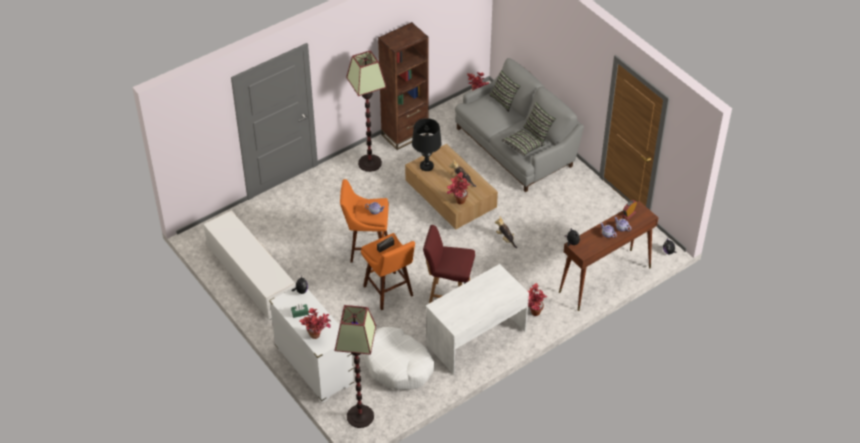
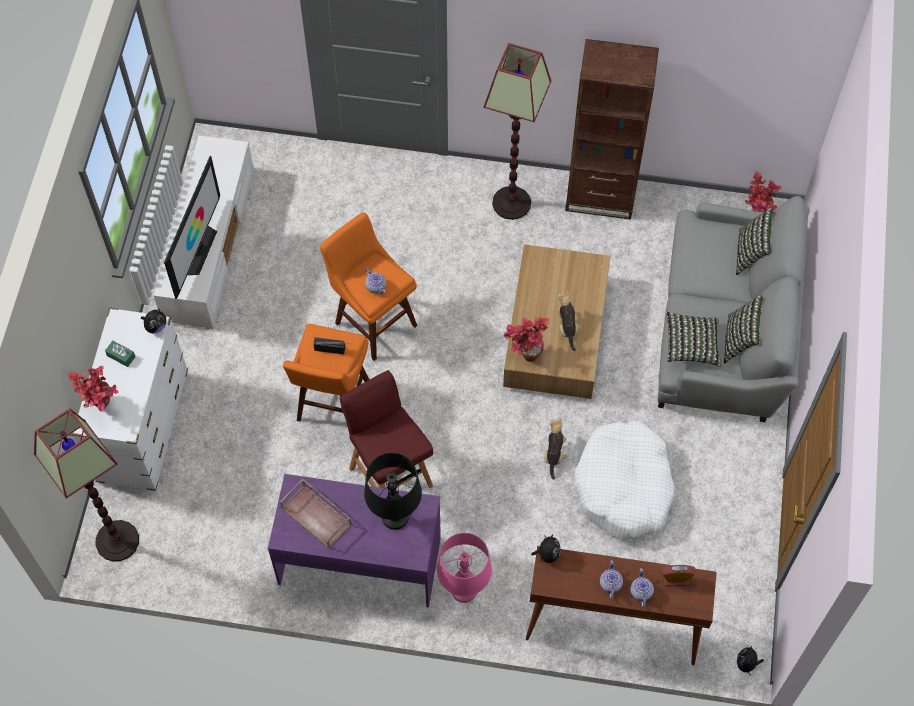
camera: 45 degrees right, 15 degrees up
(263, 266) = (197, 250): none -> television
(398, 365) = (231, 513): white dog bed -> white dog bed (624, 487)
(426, 166) = (547, 269): black table lamp -> black table lamp (395, 517)
(459, 309) = (317, 516): none -> brown tray
(476, 337) = (360, 559): white desk -> purple desk
(532, 314) = (464, 590): potted plant -> pink table lamp

